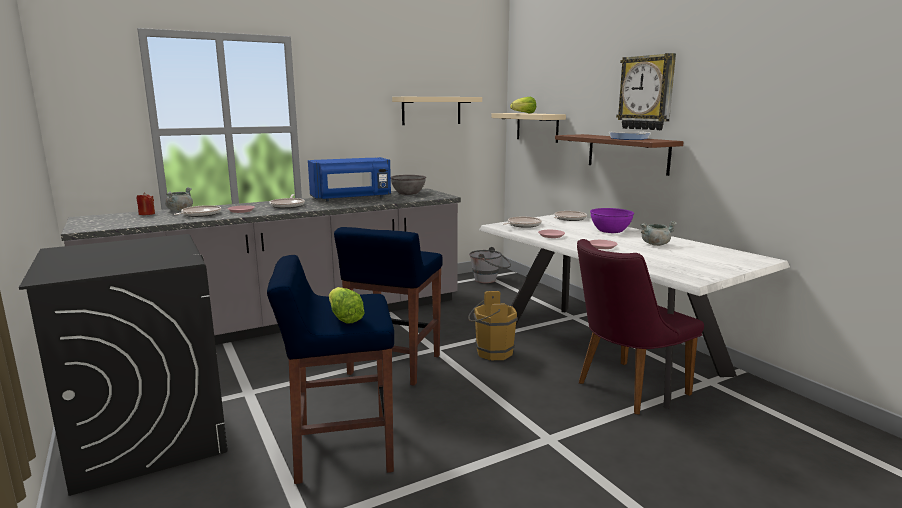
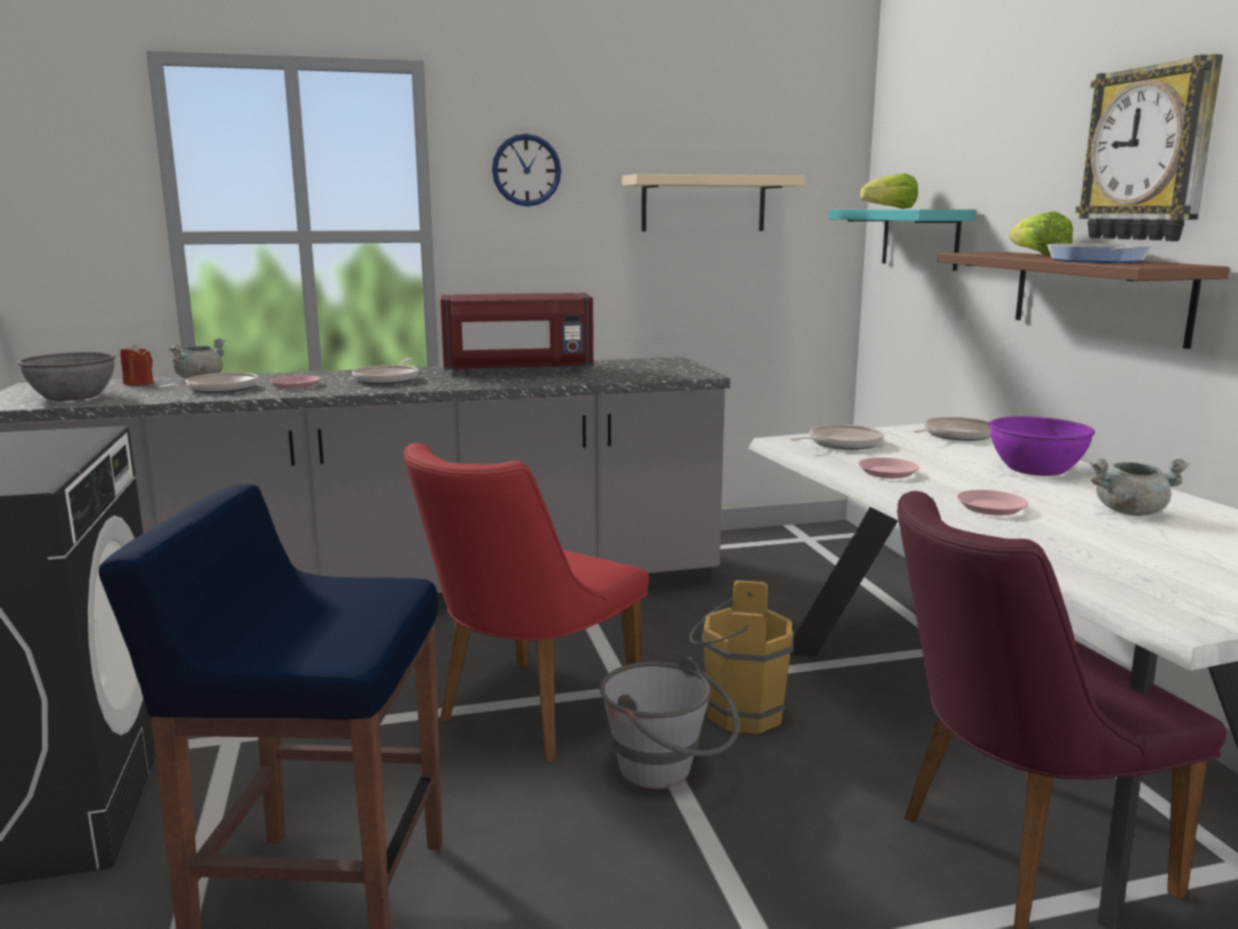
camera: 15 degrees right, 0 degrees up
(344, 94) = (526, 170): none -> wall clock
(344, 318) = (295, 634): lettuce -> lettuce (1037, 255)
(352, 198) = (518, 371): blue microwave -> red microwave
(393, 366) = (525, 716): blue stool -> red chair
(408, 193) = (635, 365): grey bowl -> grey bowl (73, 396)
(490, 280) = (807, 547): grey bucket -> grey bucket (668, 773)
(537, 127) = (920, 238): beige shelf -> turquoise shelf

